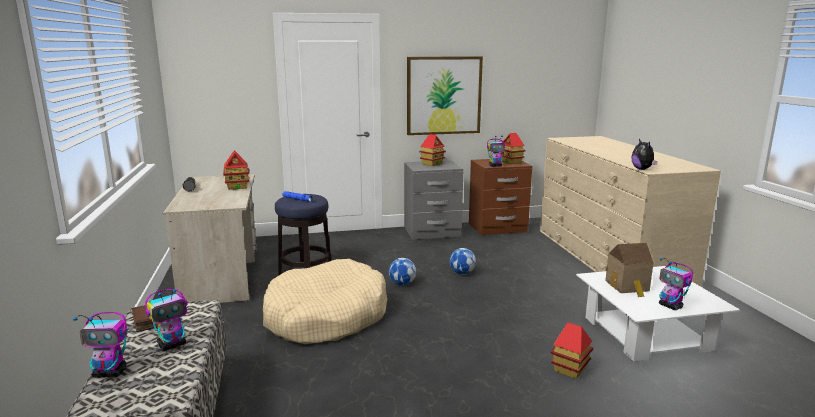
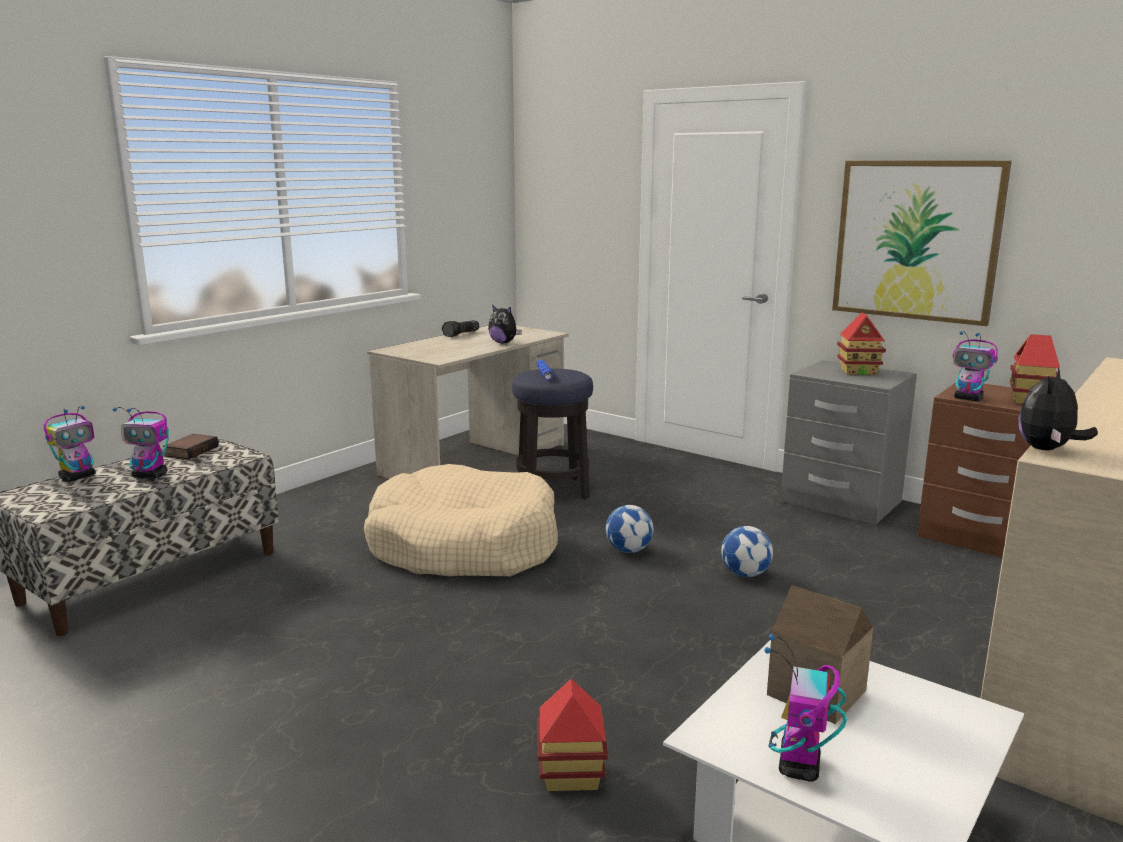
camera: 50 degrees right, 0 degrees up
(110, 373) = (78, 477): toy robot -> toy robot turned 105 degrees counterclockwise
(237, 187) = (503, 343): toy house -> plush toy

